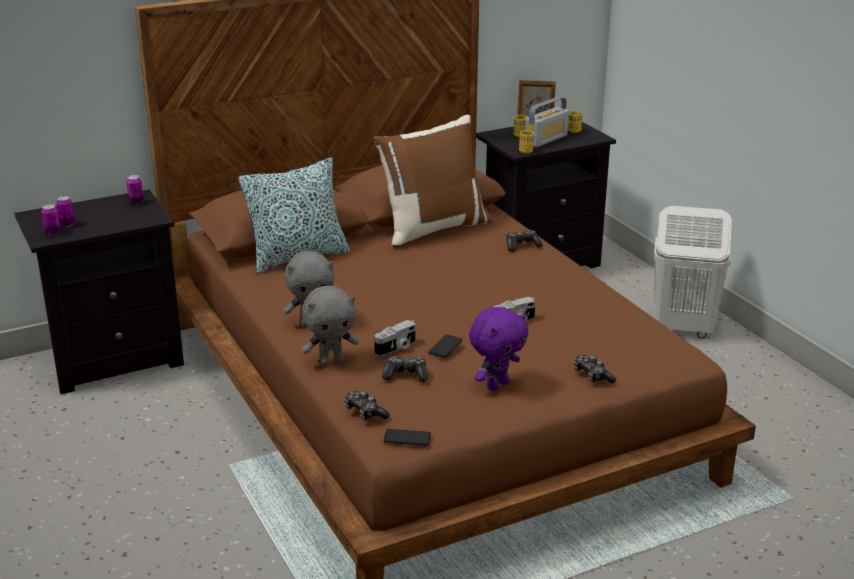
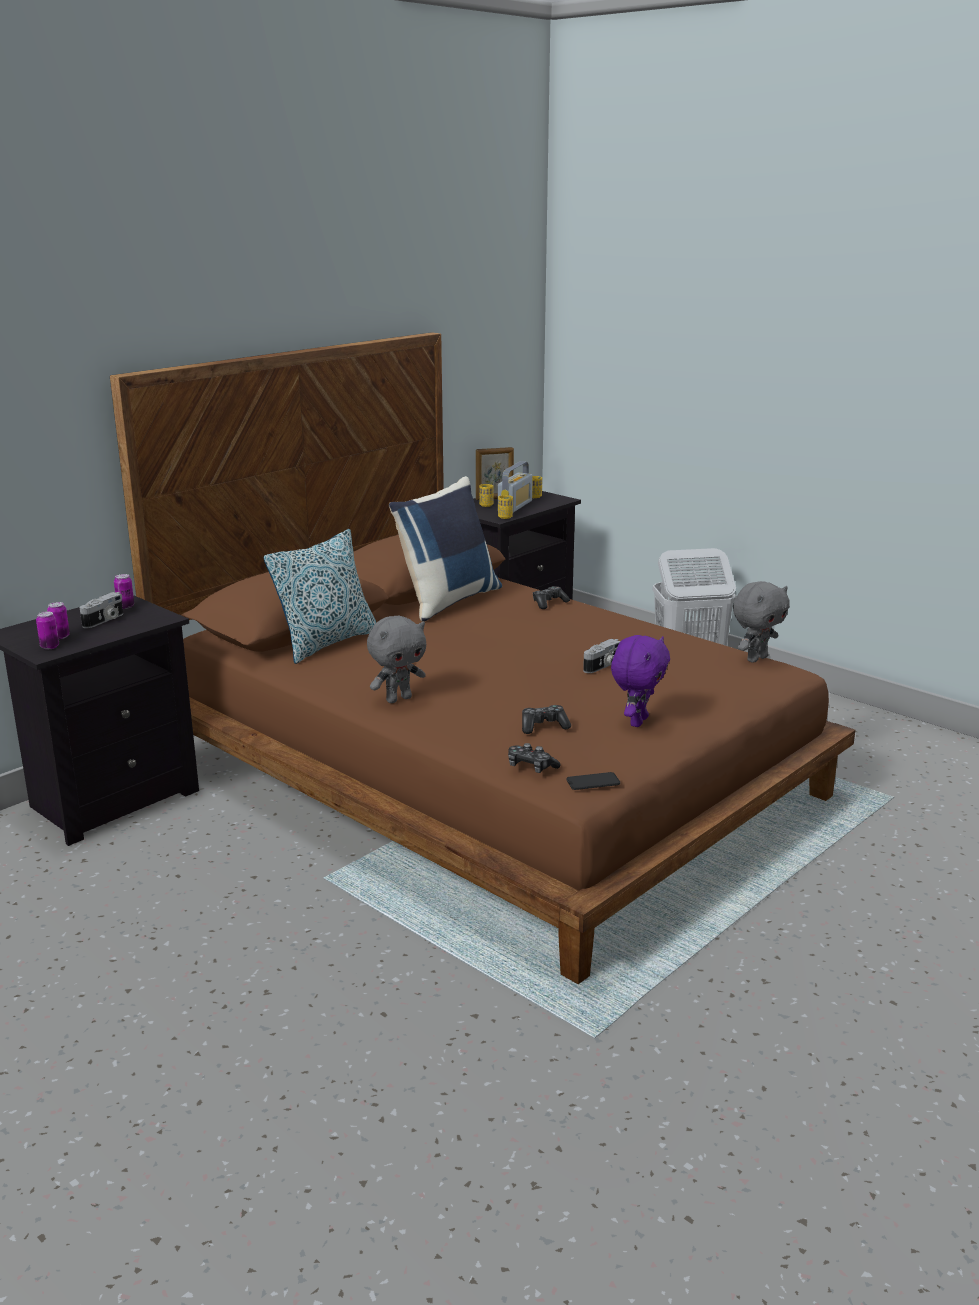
camera: 20 degrees left, 5 degrees down
(331, 362) = (451, 729): grey plush toy -> grey plush toy (756, 658)
(396, 348) = (512, 705): camera -> camera (105, 620)
(433, 228) = (447, 600): brown pillow -> blue pillow
(445, 347) = (559, 696): phone -> none
(592, 376) = (719, 699): game controller -> none

